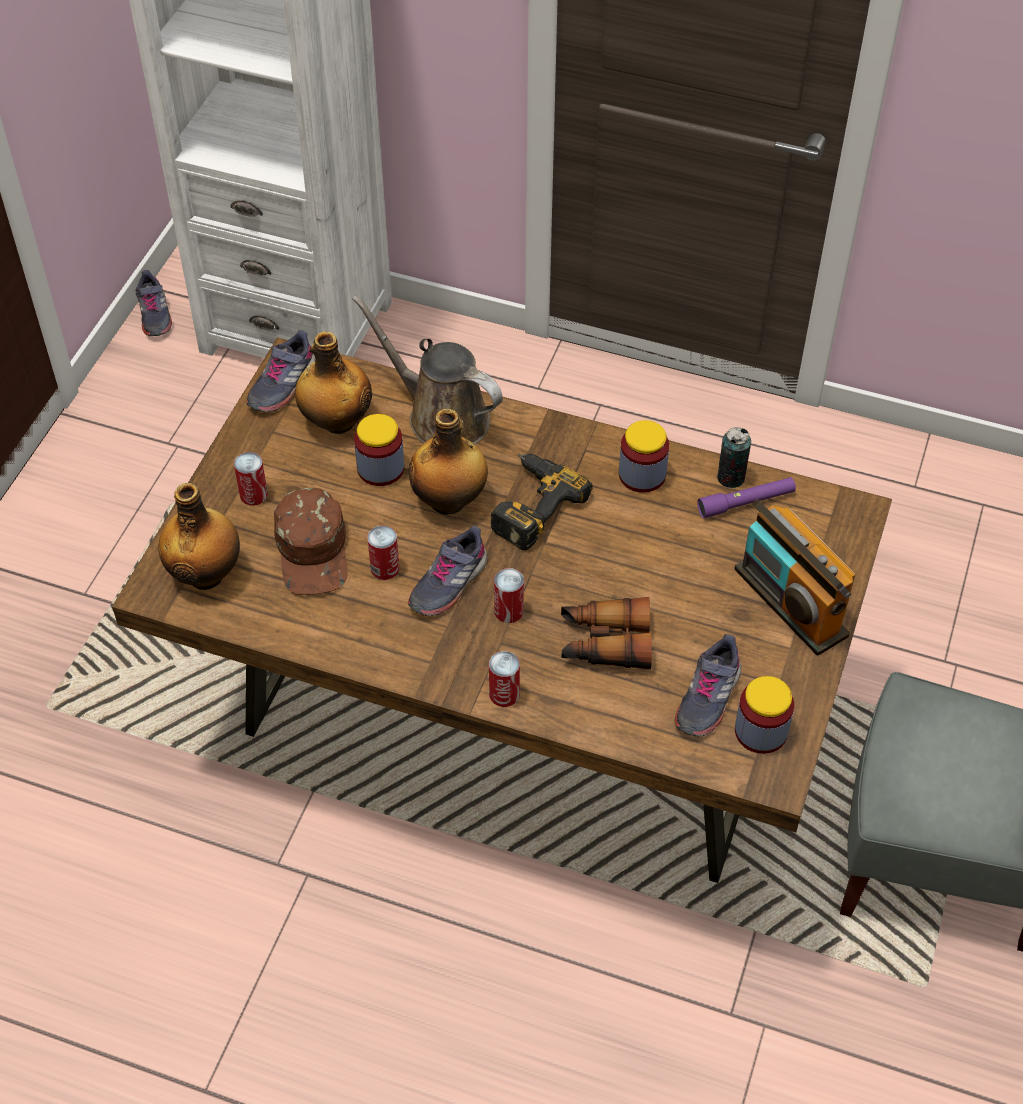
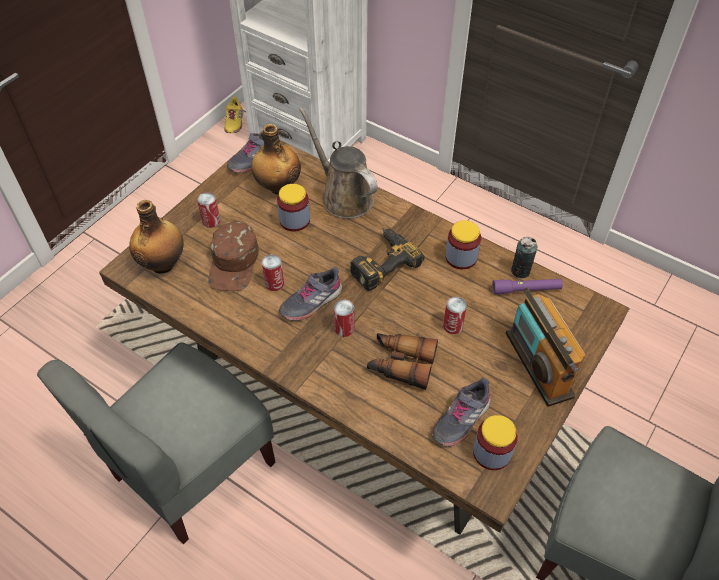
camera: 15 degrees right, 0 degrees up
(154, 315) = (234, 122): grey shoe -> yellow shoe
(288, 887) = (192, 469): none -> grey chair
(449, 501) = (330, 249): bottle -> none
(504, 694) = (322, 384): can -> can (453, 326)

